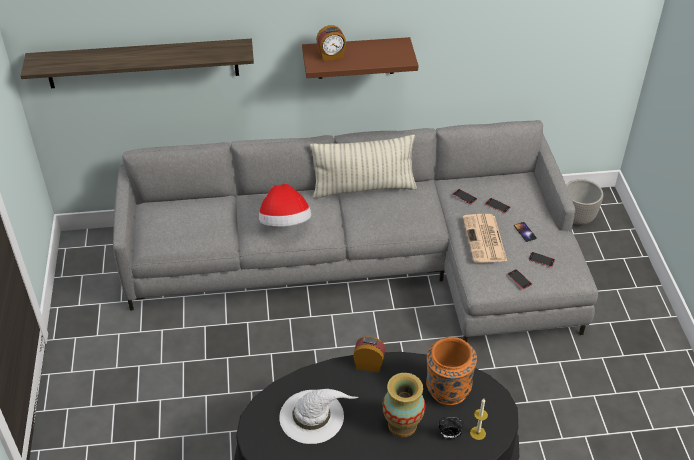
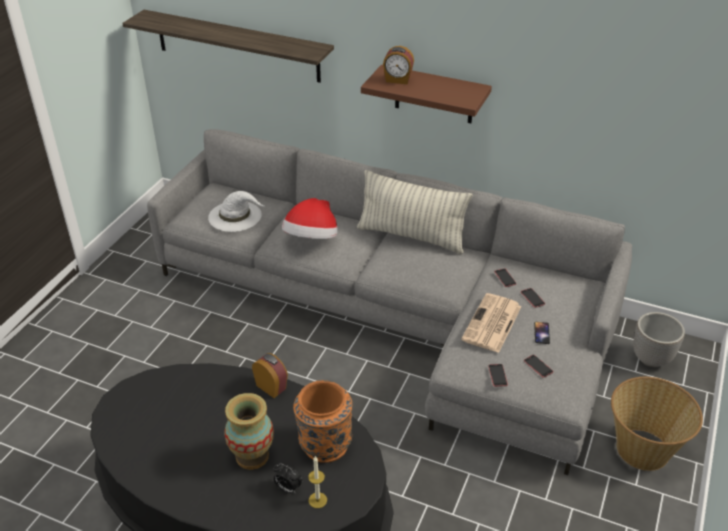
camera: 30 degrees right, 5 degrees down
(312, 416) = (180, 409): white hat -> white hat (236, 216)
(617, 291) = (643, 449): none -> basket

